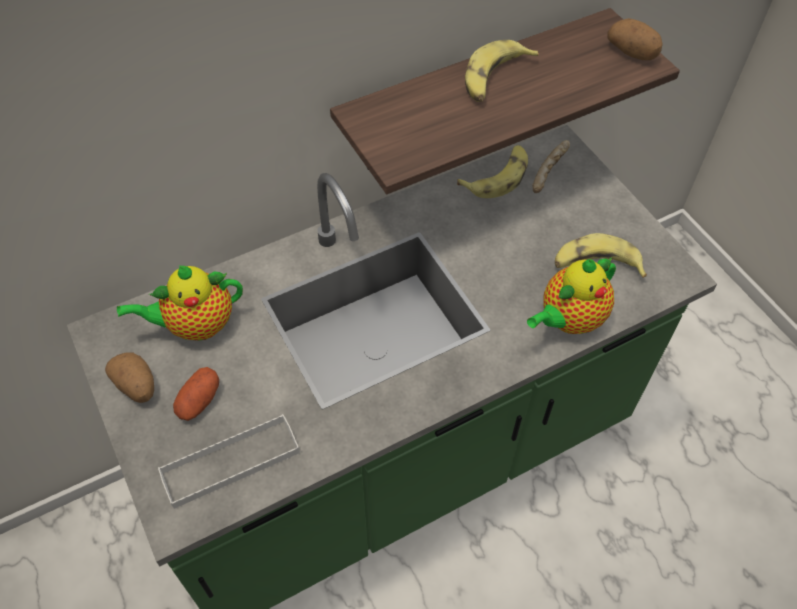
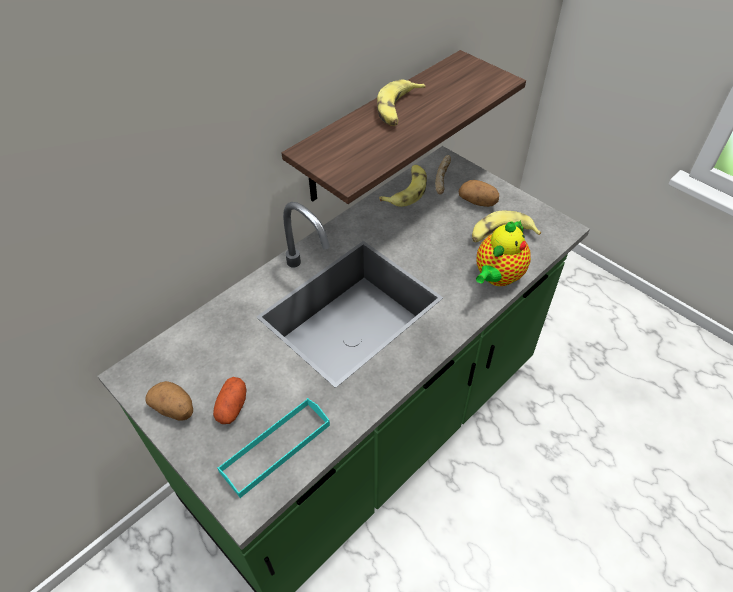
camera: 15 degrees left, 5 degrees down
(196, 325) = (209, 349): teapot -> none
(231, 463) = (276, 448): white tray -> turquoise tray
(632, 52) = (488, 75): potato -> potato (478, 202)

